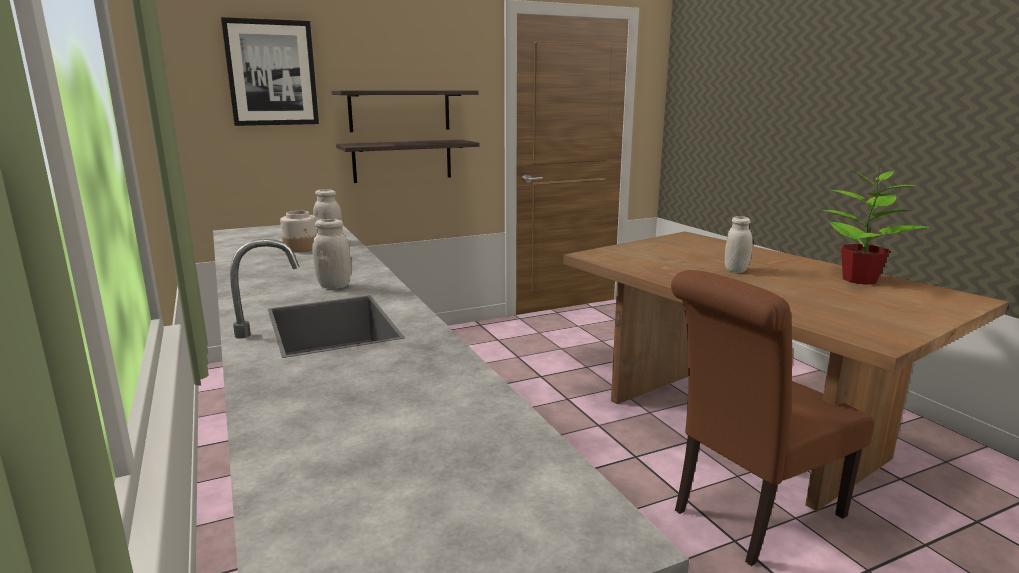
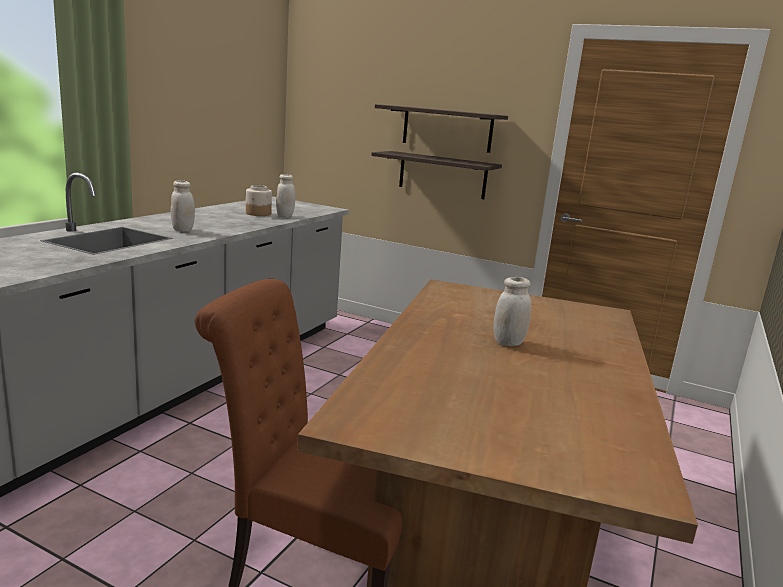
camera: 50 degrees right, 0 degrees up
(272, 73) = (355, 88): picture -> none
(858, 279) = (598, 407): potted plant -> none

